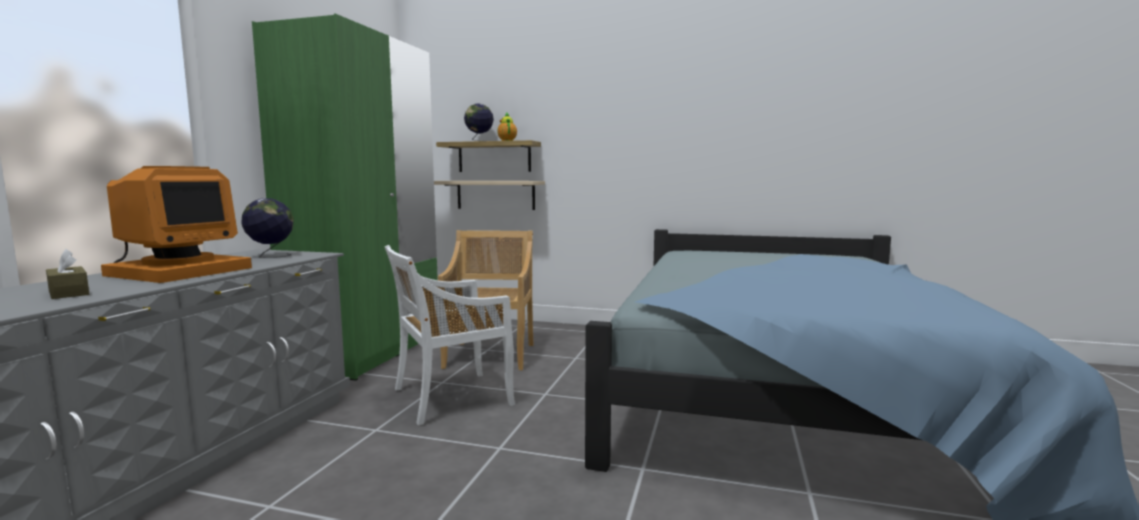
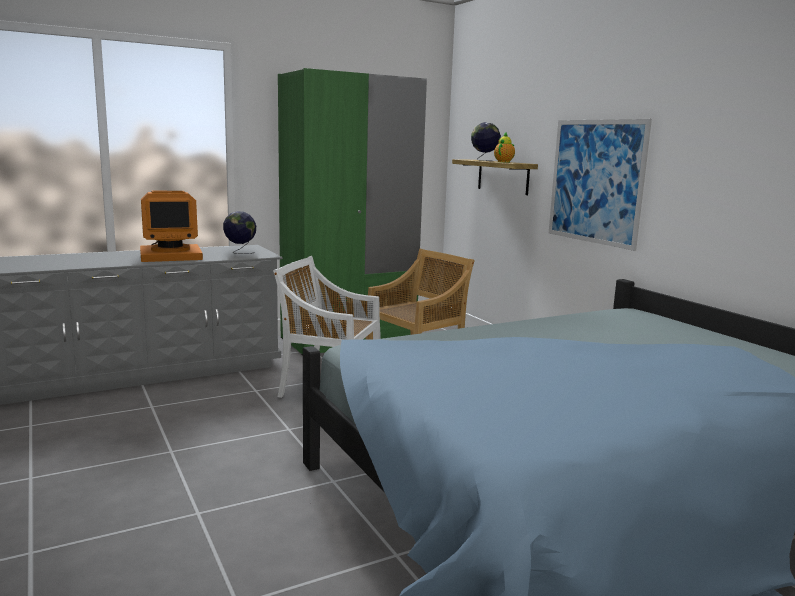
camera: 45 degrees right, 5 degrees up
(68, 293) = (100, 260): brown tissue box -> none
(495, 195) = (500, 215): beige shelf -> none
(613, 152) = (595, 181): none -> picture

